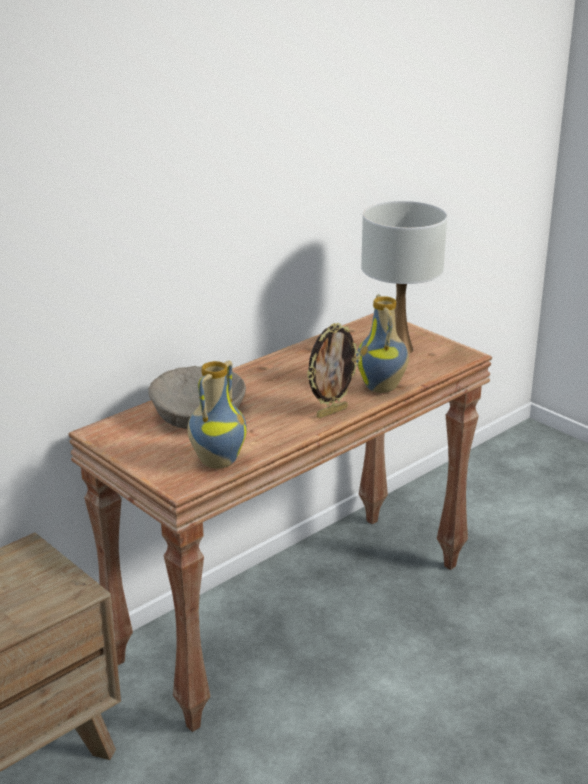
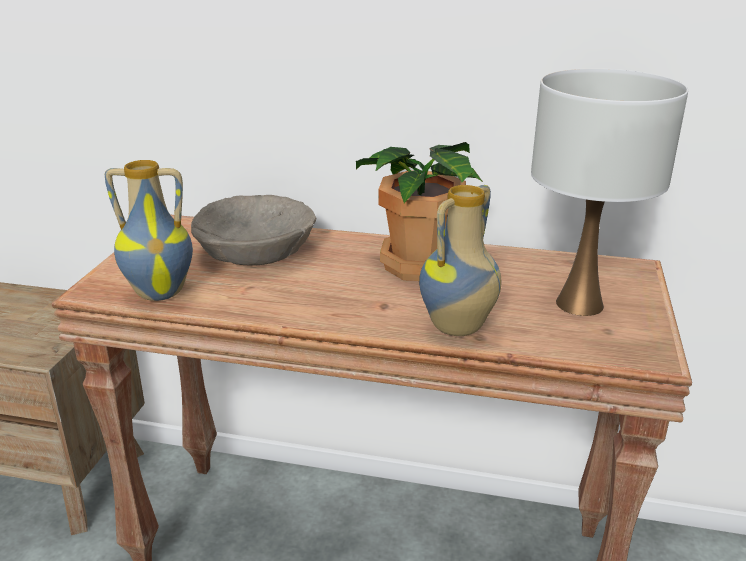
camera: 55 degrees right, 0 degrees up
(294, 371) = (418, 264): none -> potted plant
(331, 412) = (348, 317): picture frame -> none

